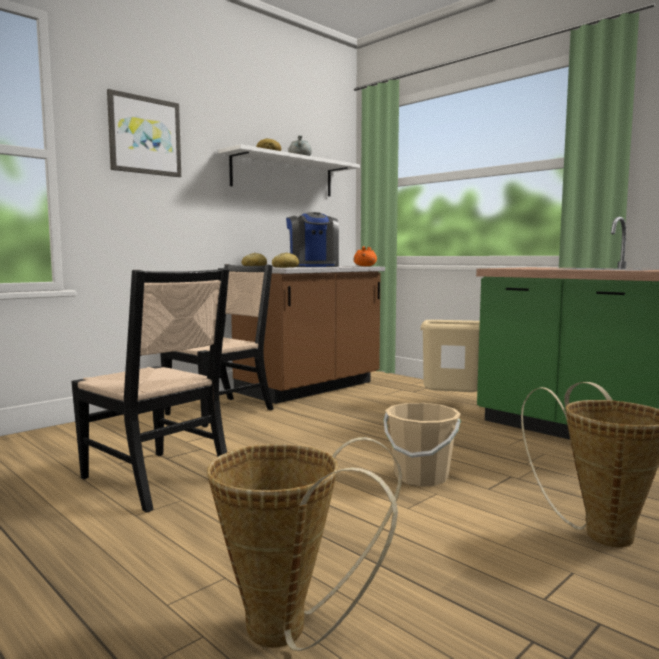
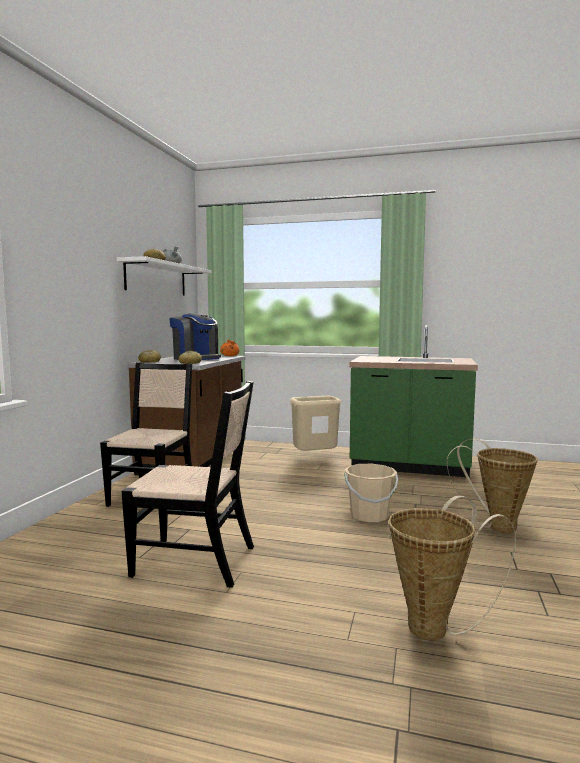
camera: 30 degrees left, 0 degrees up
(144, 135) = (67, 246): picture -> none

